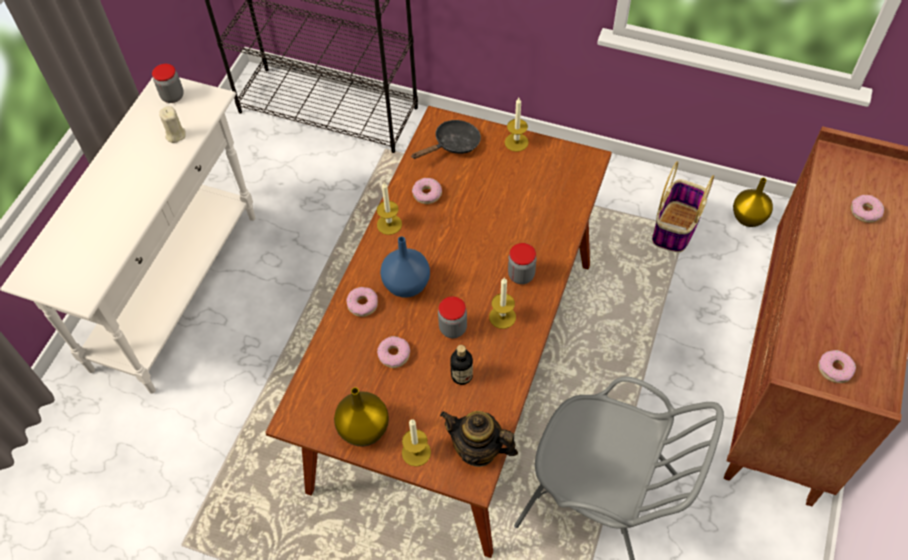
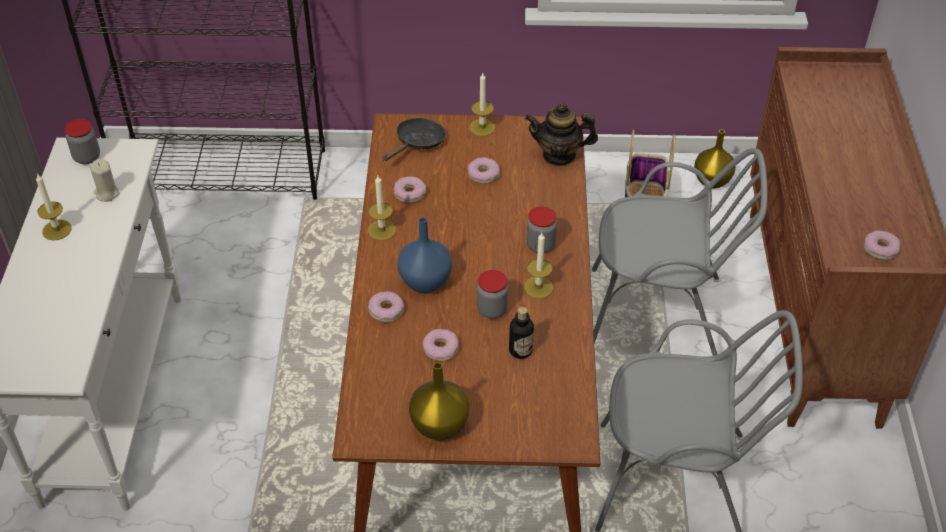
camera: 20 degrees left, 10 degrees down
(416, 452) = (504, 432): candle -> candle (57, 230)
(478, 450) = (567, 413): teapot -> teapot (559, 155)
(649, 341) = (662, 318): none -> grey chair
(865, 212) = (848, 112): donut -> donut (483, 174)

